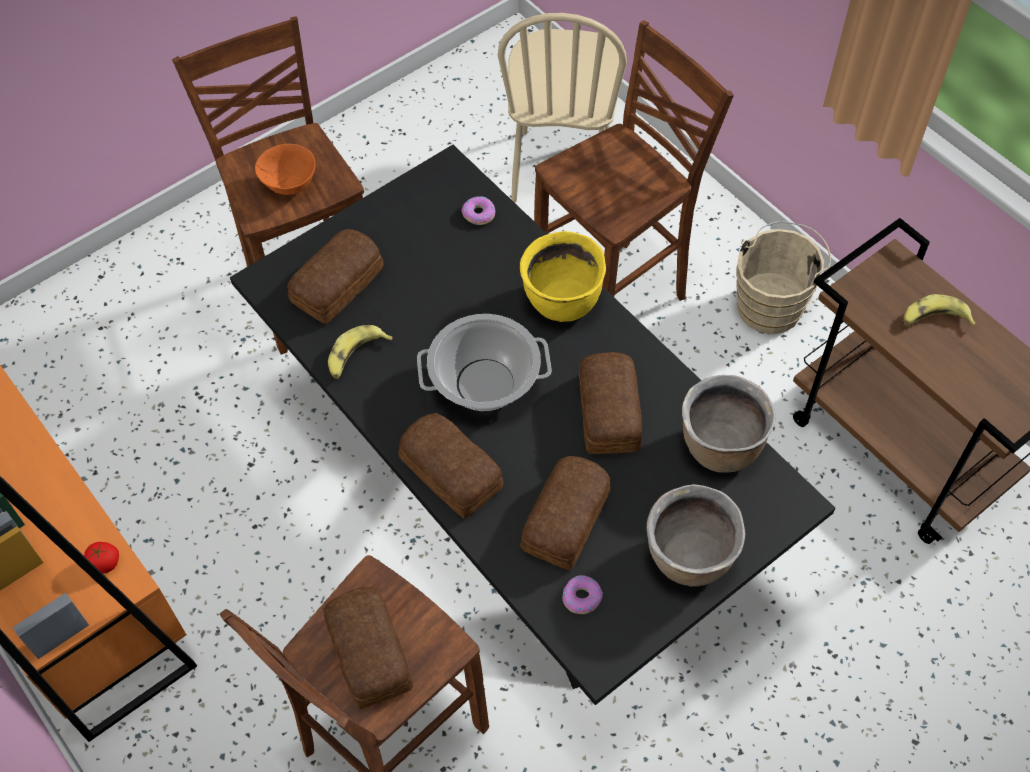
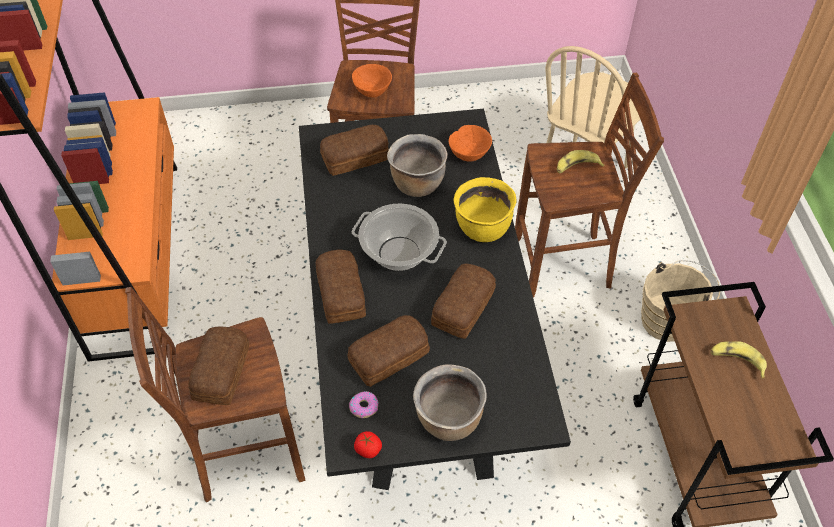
camera: 30 degrees right, 5 degrees down
(105, 563) = (132, 253): tomato -> tomato (368, 450)
(356, 356) = (336, 201): banana -> banana (577, 167)
(479, 214) = (469, 155): donut -> orange bowl
(720, 447) = (519, 364): brown cooking pot -> brown cooking pot (417, 183)

